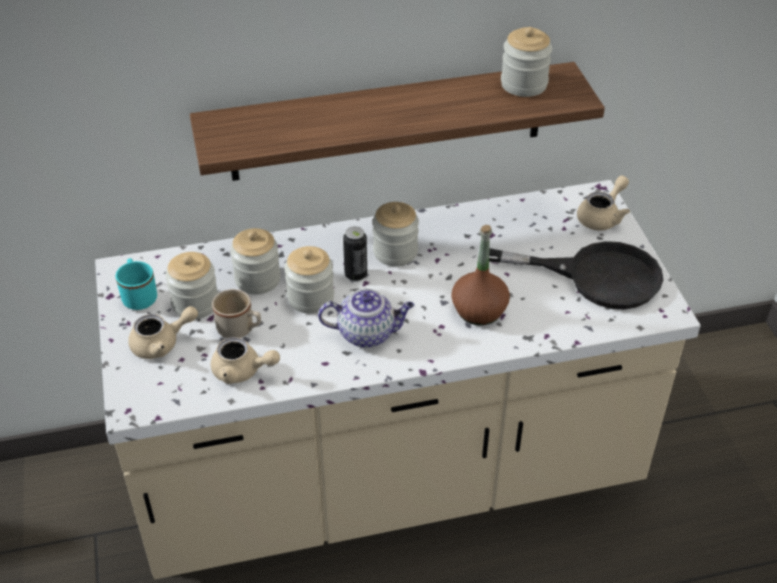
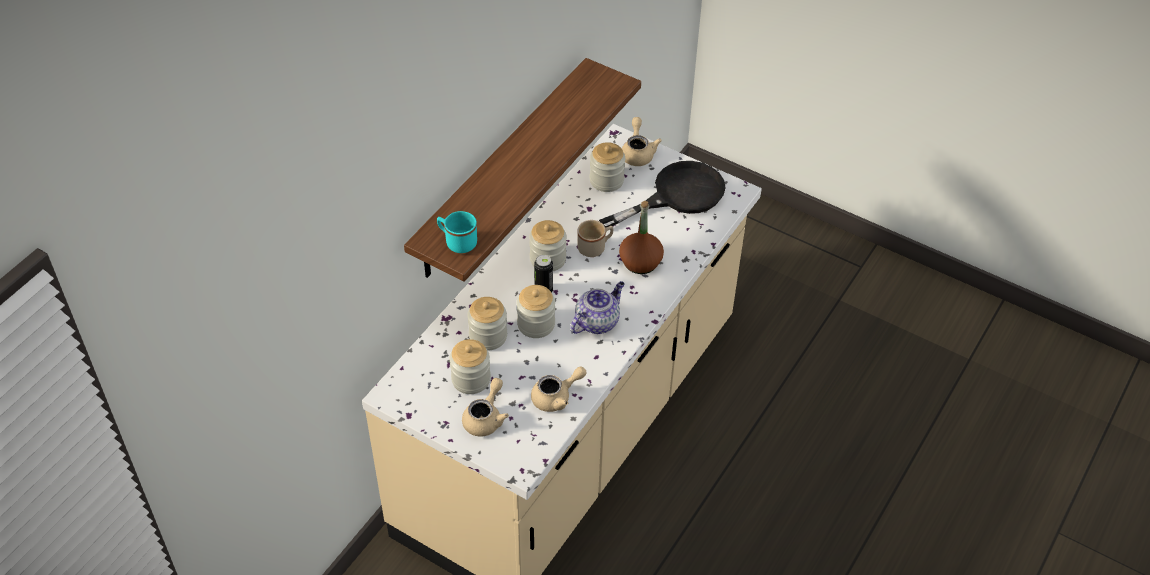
camera: 45 degrees left, 5 degrees up
(139, 295) = (427, 401): turquoise mug -> turquoise mug (457, 242)
(240, 330) = (521, 374): beige mug -> beige mug (595, 247)
(524, 84) = (578, 93): jar -> jar (606, 180)

